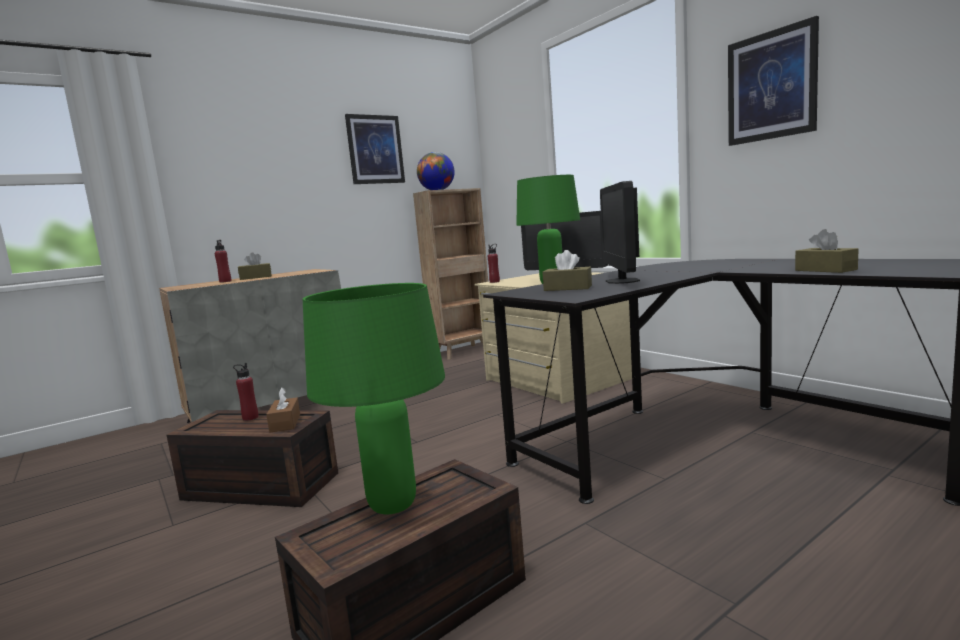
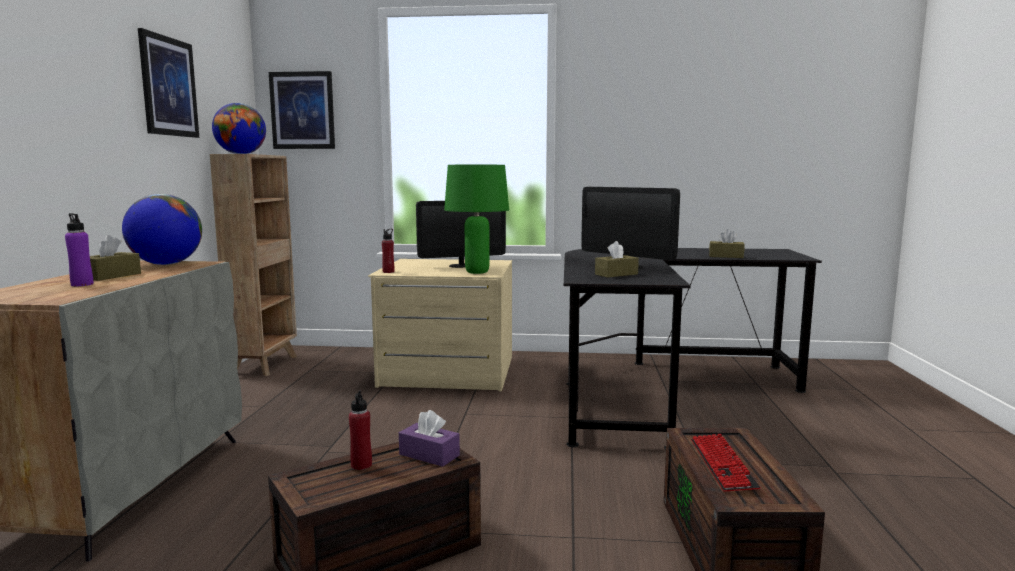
camera: 50 degrees left, 0 degrees up
(225, 281) = (82, 284): red bottle -> purple bottle
(285, 423) = (429, 455): brown tissue box -> purple tissue box
(307, 271) = (166, 264): none -> globe
(392, 505) = (722, 464): green table lamp -> keyboard
(771, 86) = (628, 115): picture -> picture (302, 110)

